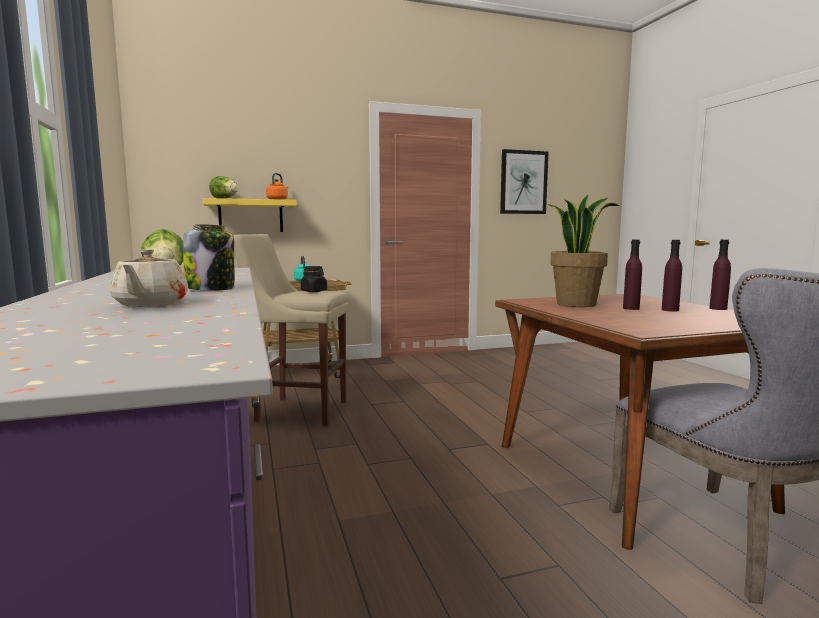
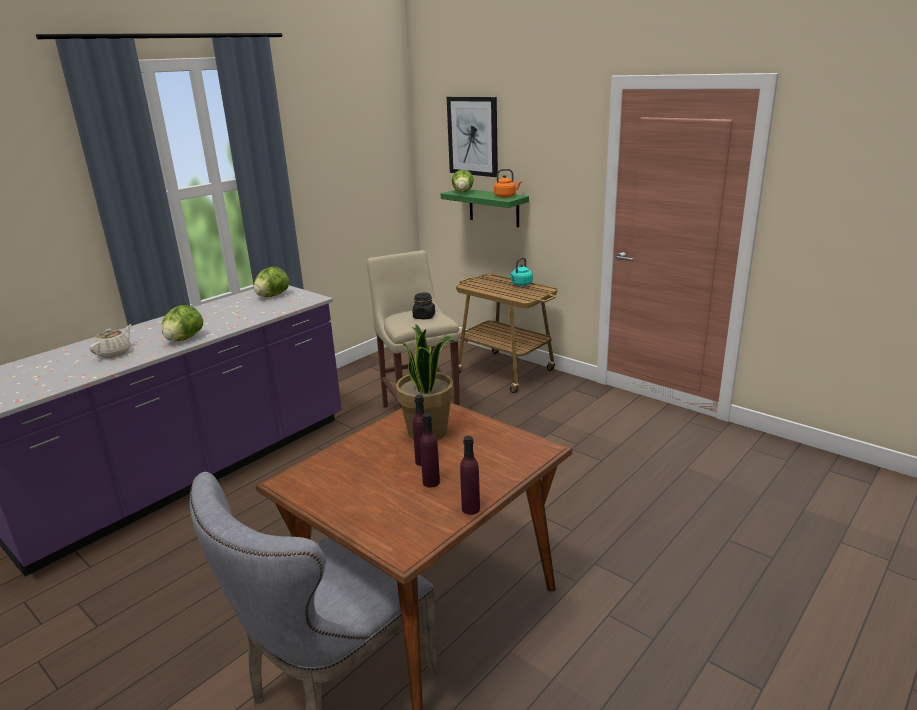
camera: 60 degrees right, 15 degrees up
(150, 304) = (115, 353): beige teapot -> beige teapot turned 150 degrees clockwise
(211, 288) = (184, 339): jar -> lettuce
(251, 216) = (494, 207): yellow shelf -> green shelf
(523, 182) = (847, 194): picture -> picture (473, 136)

